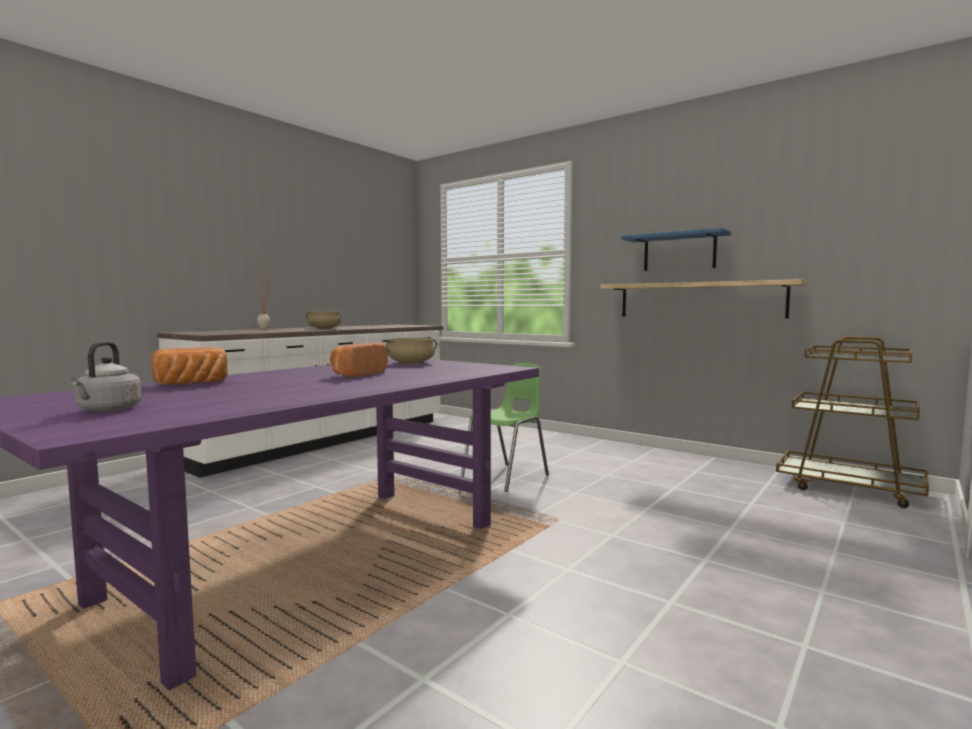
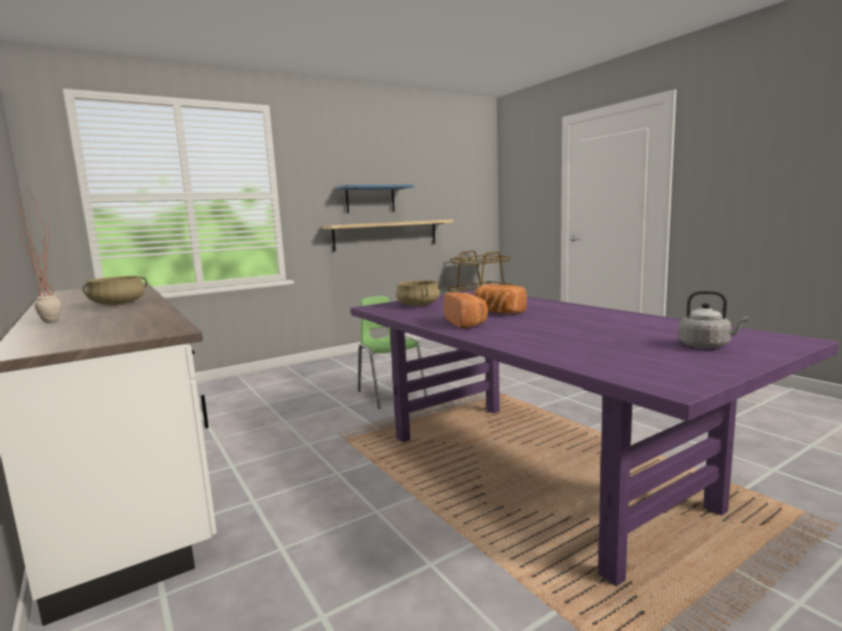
camera: 70 degrees left, 5 degrees up
(193, 384) = (547, 342): bread -> bread (467, 323)

